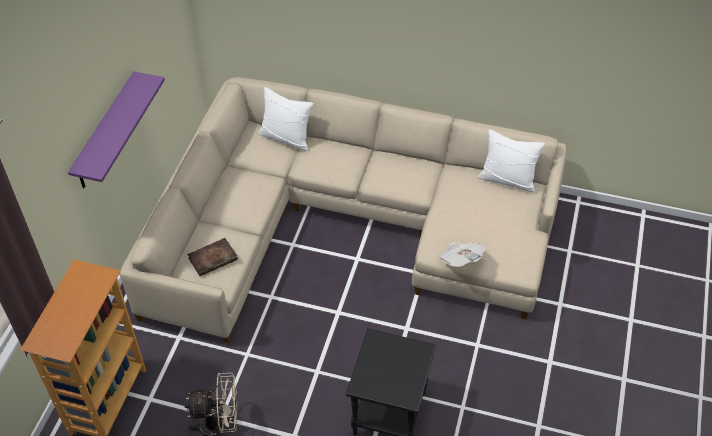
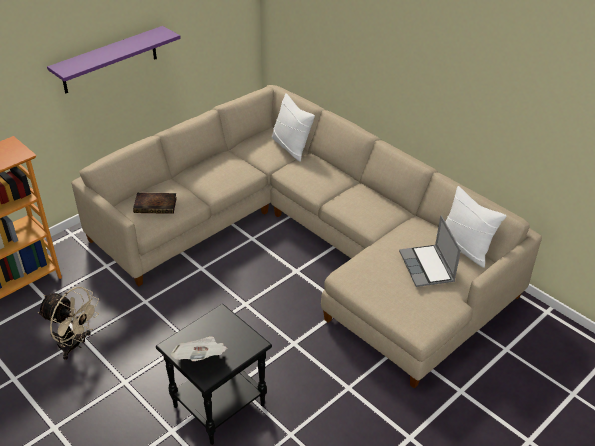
camera: 30 degrees right, 10 degrees down
(460, 260) = (364, 293): newspaper -> newspaper (201, 358)
(493, 212) = (427, 267): none -> laptop

